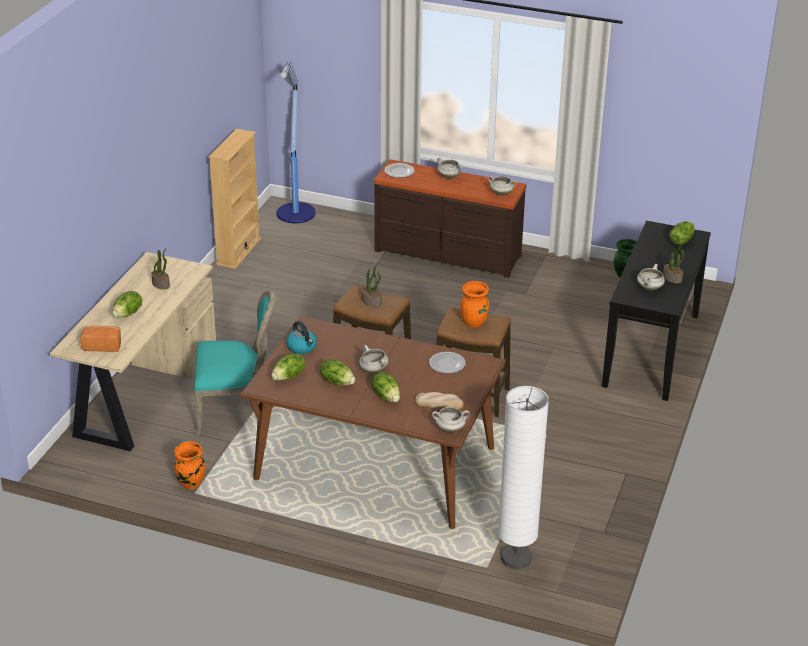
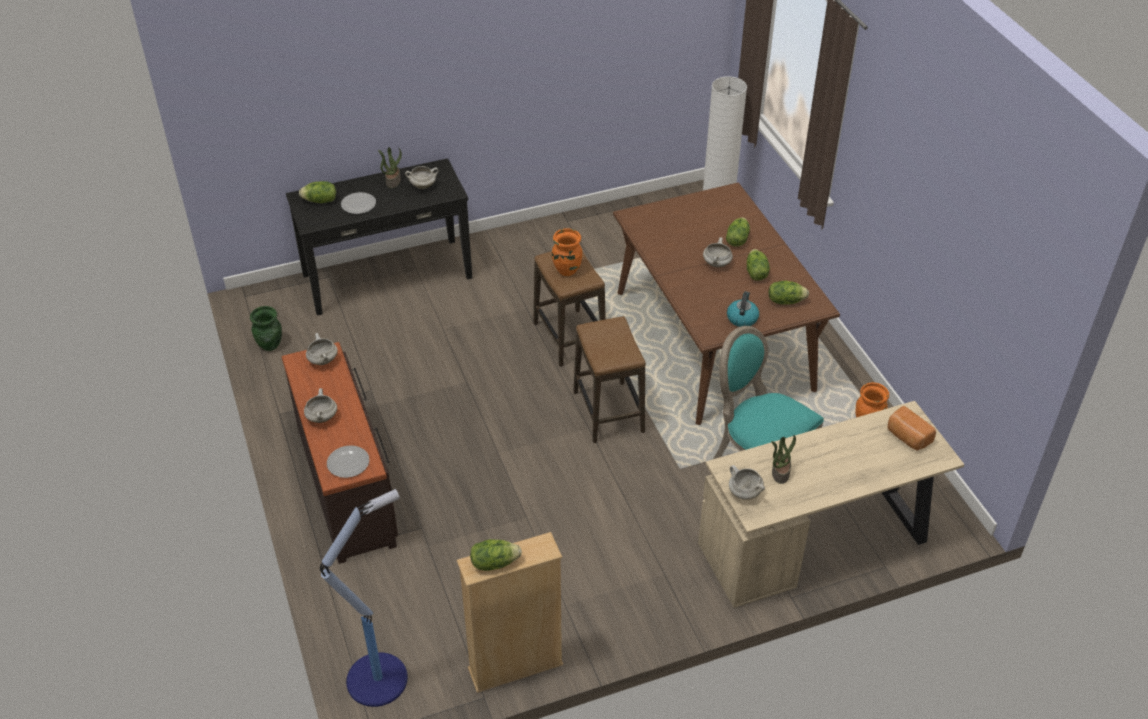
camera: 130 degrees left, 10 degrees up
(128, 313) = (848, 458): lettuce -> lettuce (494, 562)
(372, 301) = (609, 343): potted plant -> none
(439, 403) = (709, 212): bread -> none
(446, 364) = (659, 233): plate -> plate (359, 204)
(450, 429) = (729, 193): white cooking pot -> white cooking pot (744, 493)

